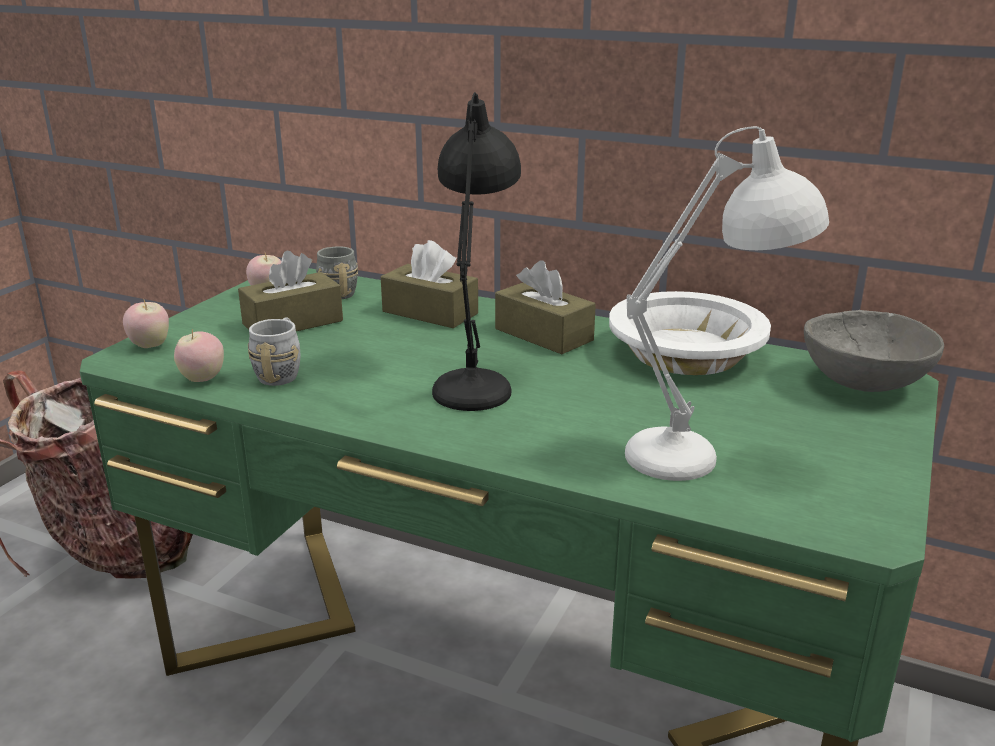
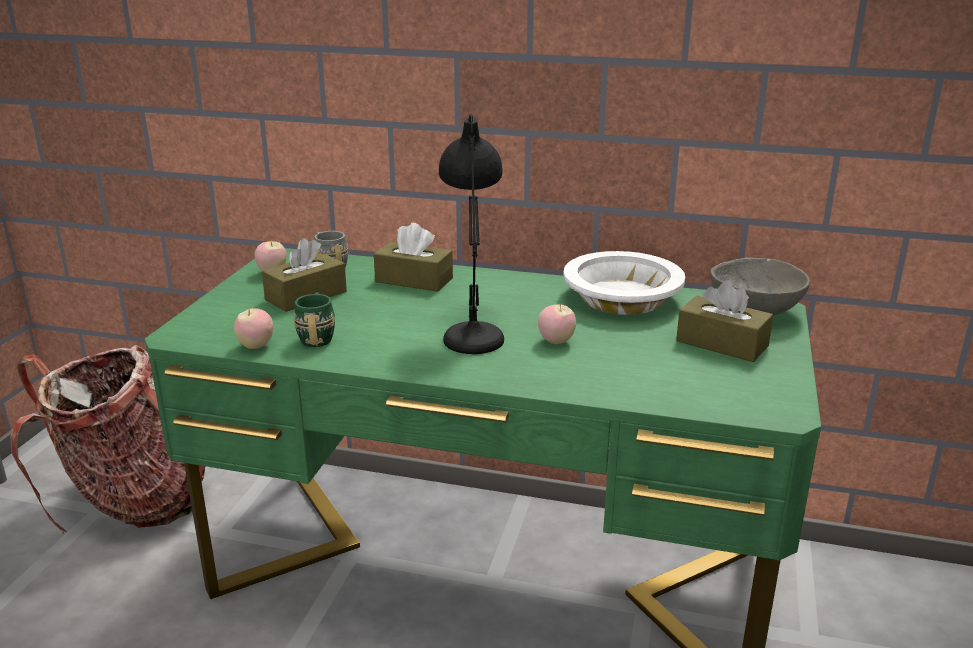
camera: 10 degrees left, 0 degrees up
(150, 345) = (196, 323): apple -> apple (556, 341)
(281, 372) = (317, 336): grey mug -> green mug
(543, 334) = (510, 291): brown tissue box -> brown tissue box (722, 343)
(708, 455) = (661, 371): white table lamp -> none

